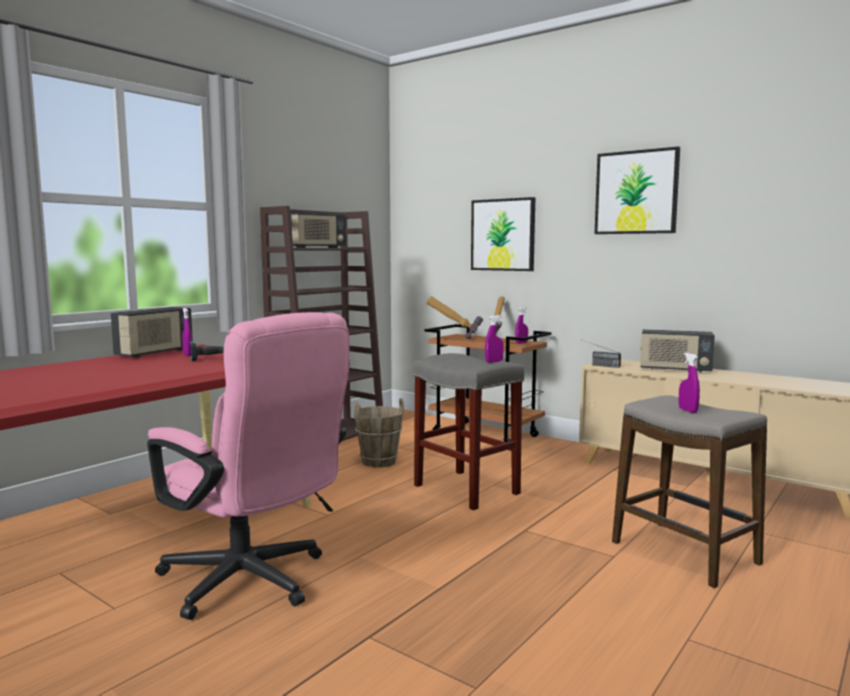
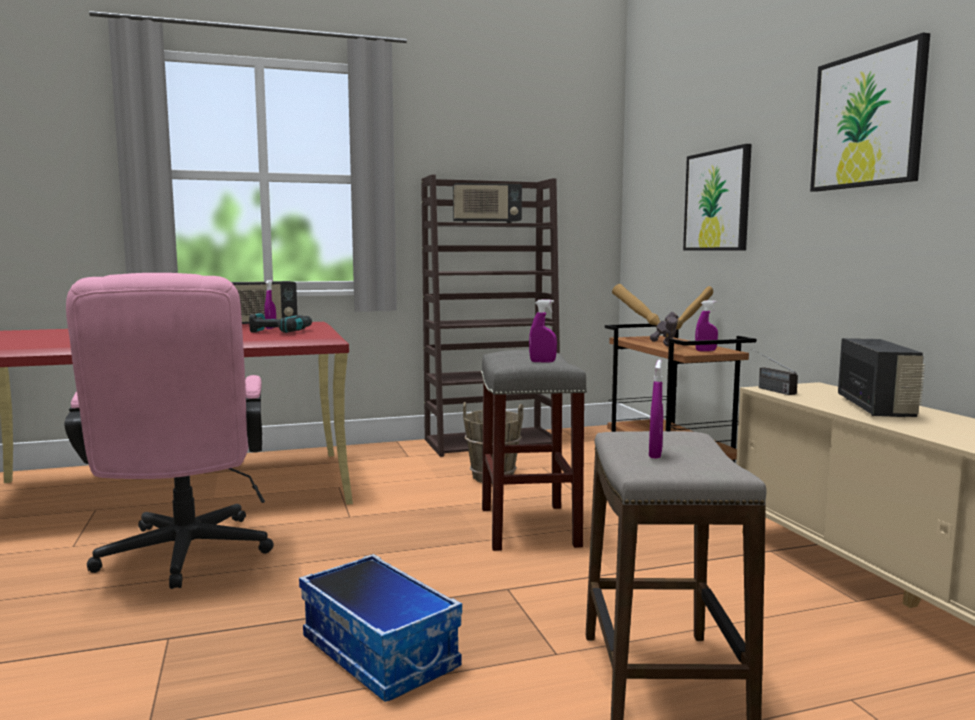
camera: 35 degrees right, 0 degrees up
(527, 590) = (381, 653): none -> storage box
(674, 370) = (876, 408): radio -> radio turned 135 degrees counterclockwise

